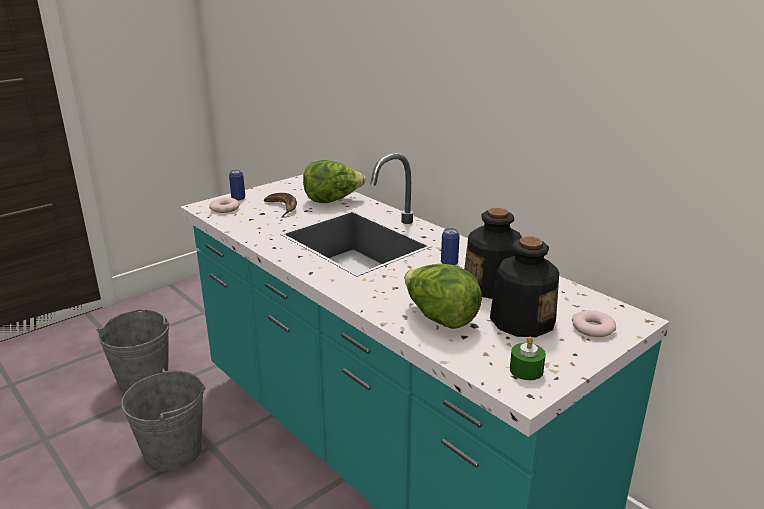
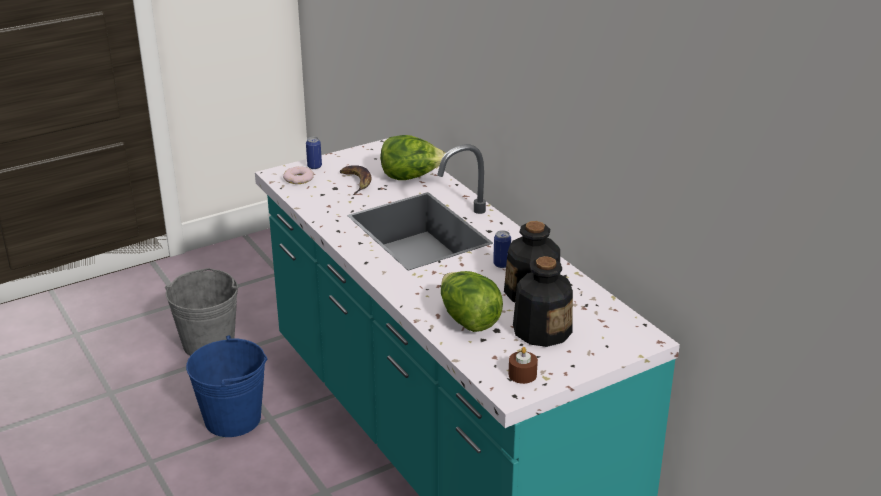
camera: 10 degrees right, 5 degrees up
(173, 451) = (233, 419): grey bucket -> blue bucket
(526, 370) = (522, 374): green candle -> brown candle
(592, 328) = (603, 343): donut -> none

